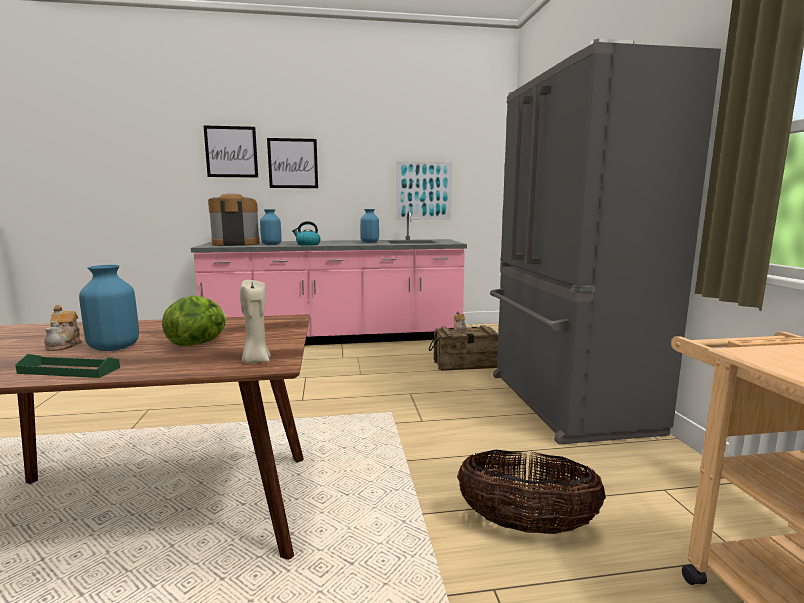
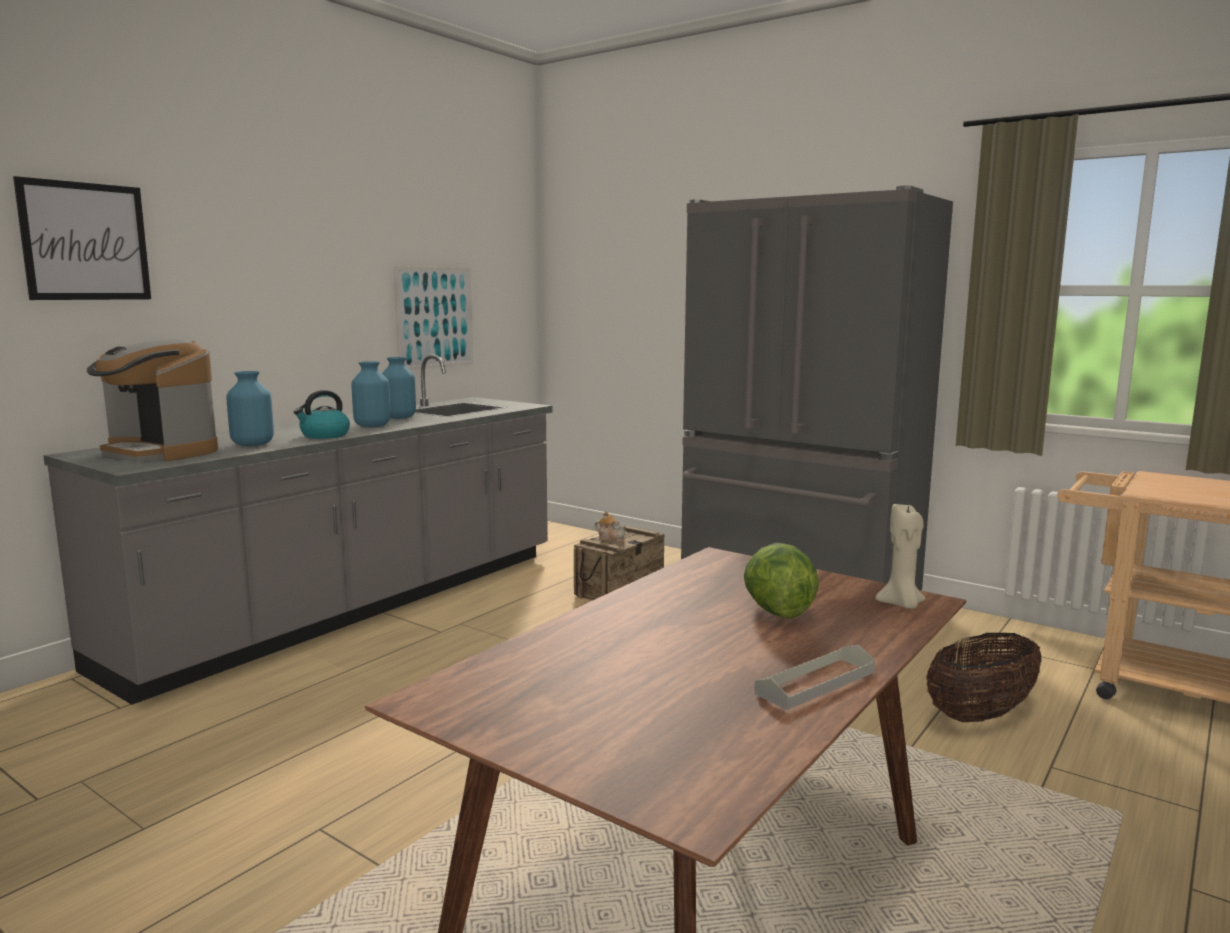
camera: 45 degrees left, 0 degrees up
(65, 345) = (653, 672): teapot -> none
(69, 370) = (815, 683): green tray -> grey tray
(114, 347) = (722, 650): blue vase -> blue vase (371, 426)
(236, 244) = (160, 452): coffee machine -> coffee machine turned 90 degrees counterclockwise
(293, 163) = (220, 269): picture -> none
(337, 338) = (354, 606): pink counter -> grey counter

